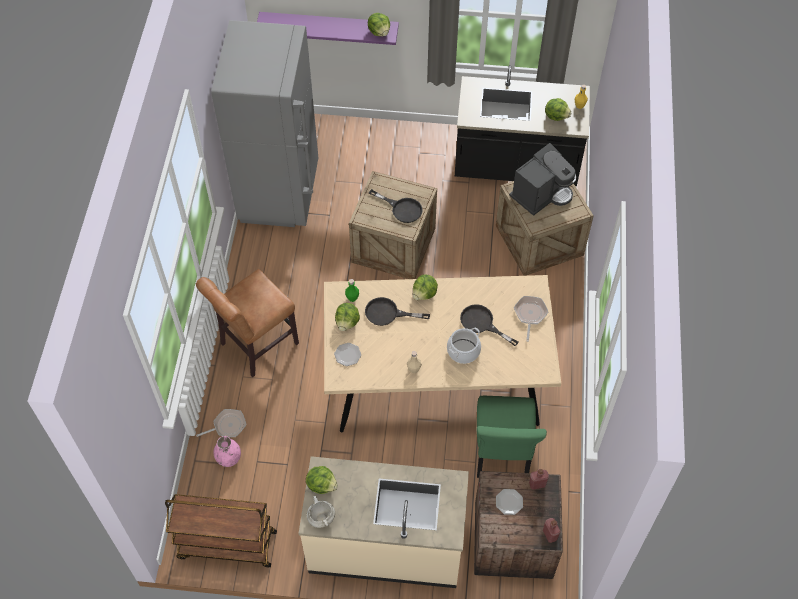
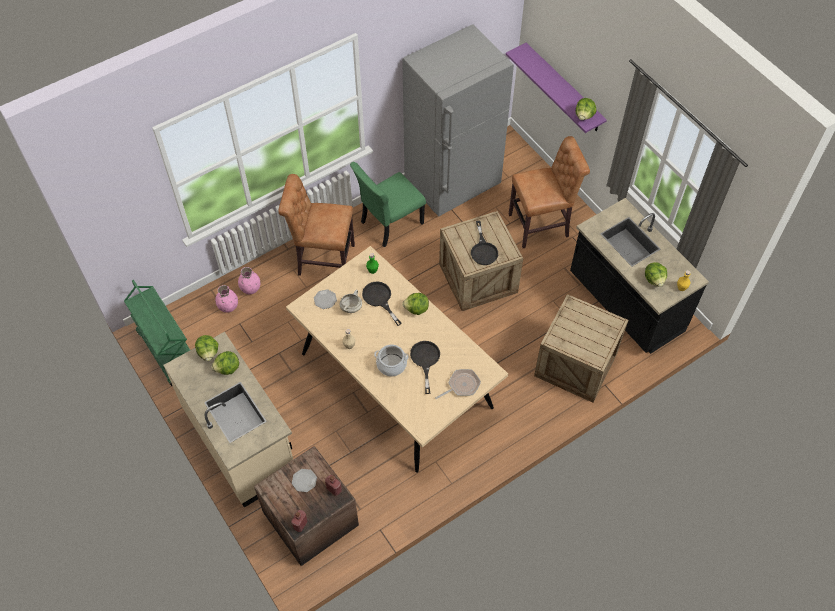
camera: 50 degrees right, 0 degrees up
(226, 545) = (167, 351): brown cart -> green cart
(227, 426) = (250, 288): frying pan -> pink vase
(321, 517) = (184, 369): white cooking pot -> white cooking pot (351, 307)
(347, 322) = (350, 281): lettuce -> lettuce (228, 368)
(386, 164) = (541, 225): none -> brown chair
(501, 453) = (372, 464): green chair -> green chair (389, 224)
(541, 194) = (586, 325): coffee machine -> none

